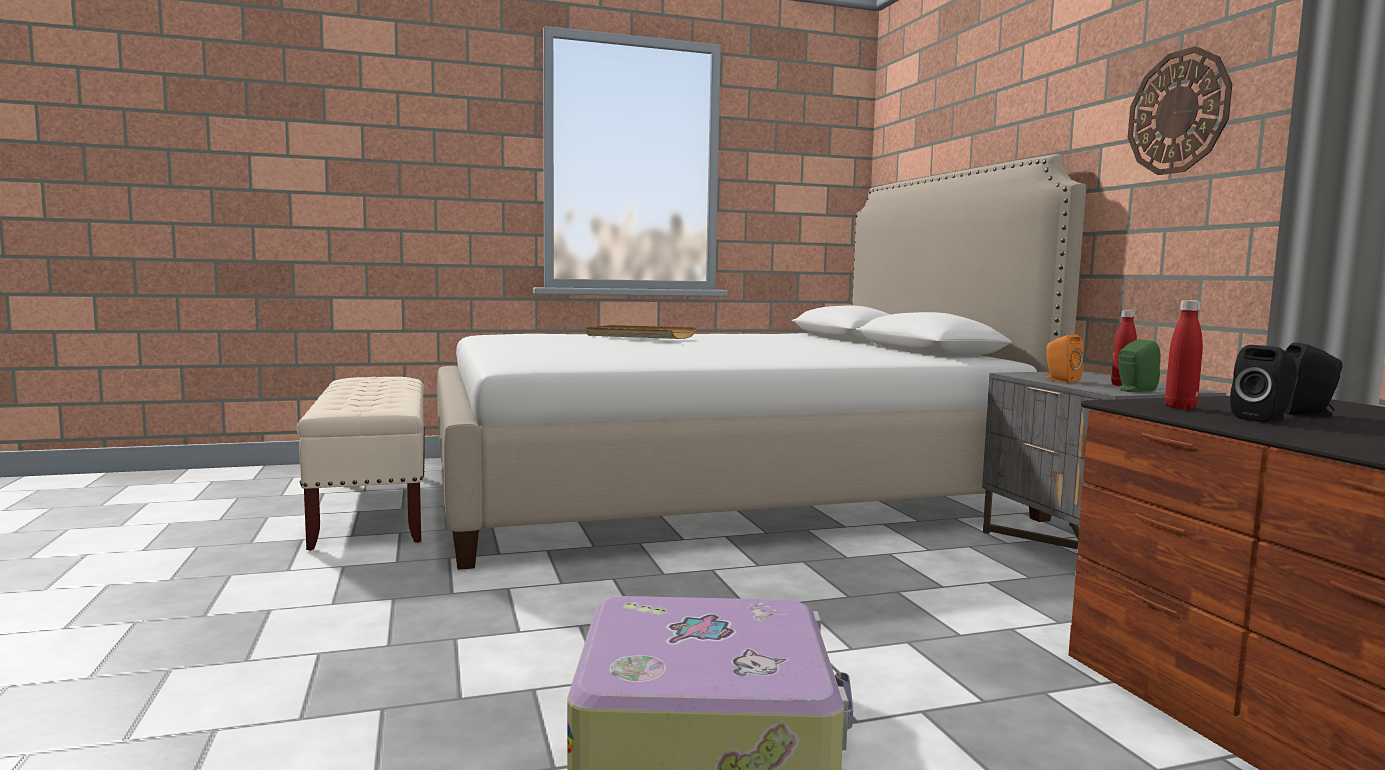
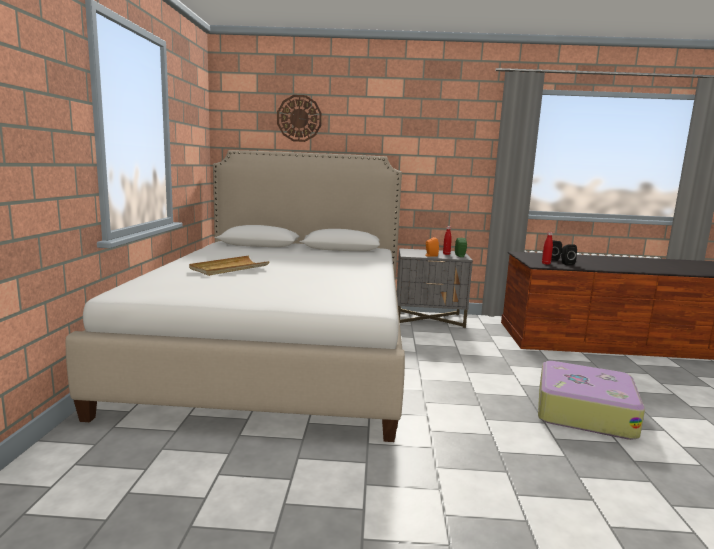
camera: 70 degrees left, 5 degrees up
(373, 508) = (216, 466): beige bench -> none
(1178, 112) = (440, 149): wall clock -> wall clock (299, 118)

